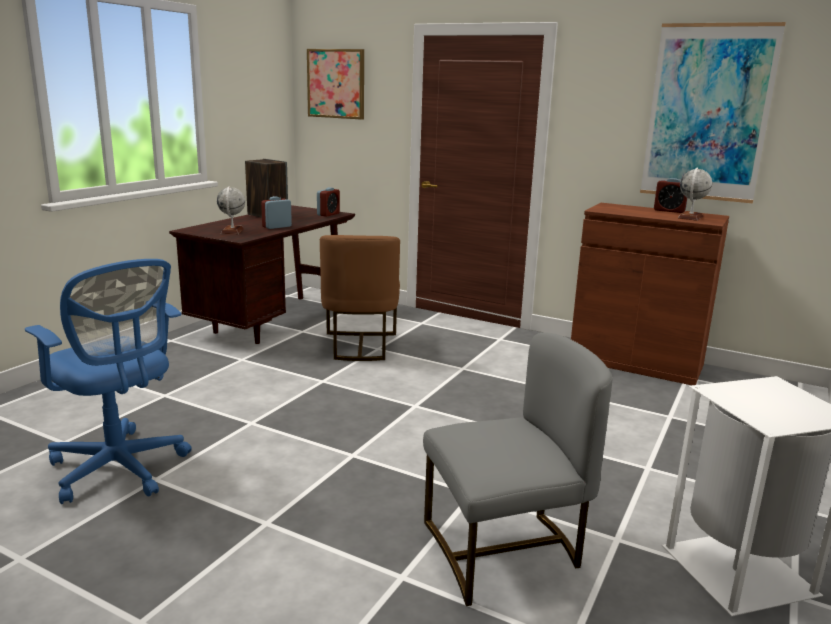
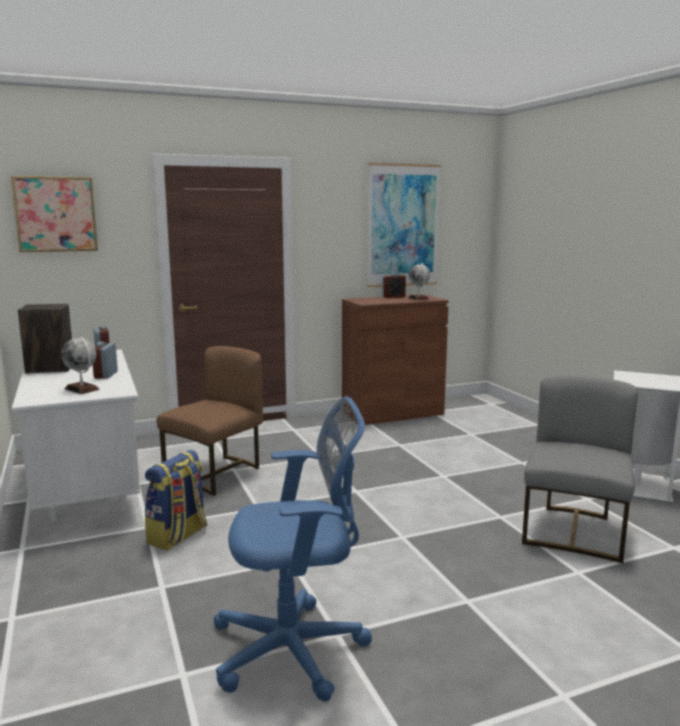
camera: 50 degrees left, 5 degrees down
(240, 373) = (178, 536): none -> backpack
(273, 322) = (86, 488): brown desk -> white desk
(360, 346) = (216, 473): brown chair -> brown chair turned 90 degrees counterclockwise

